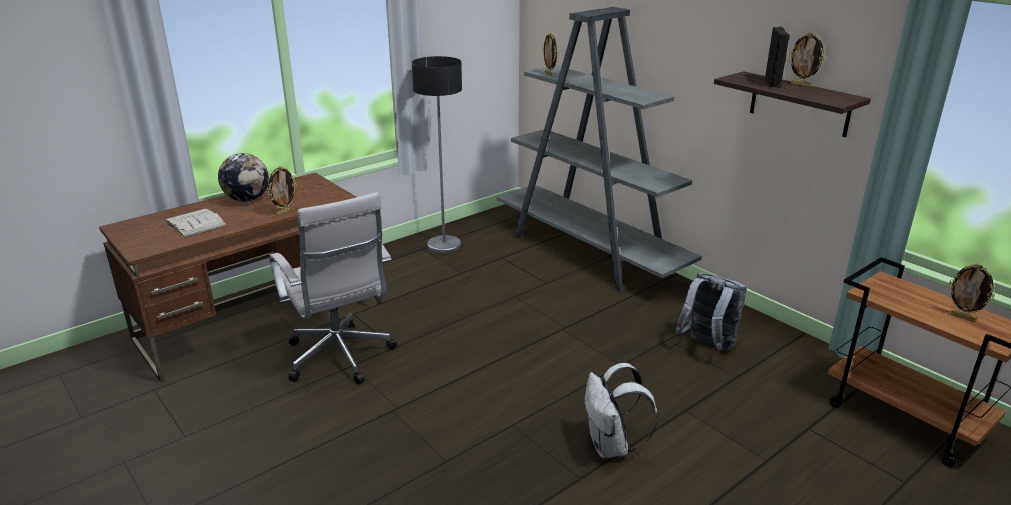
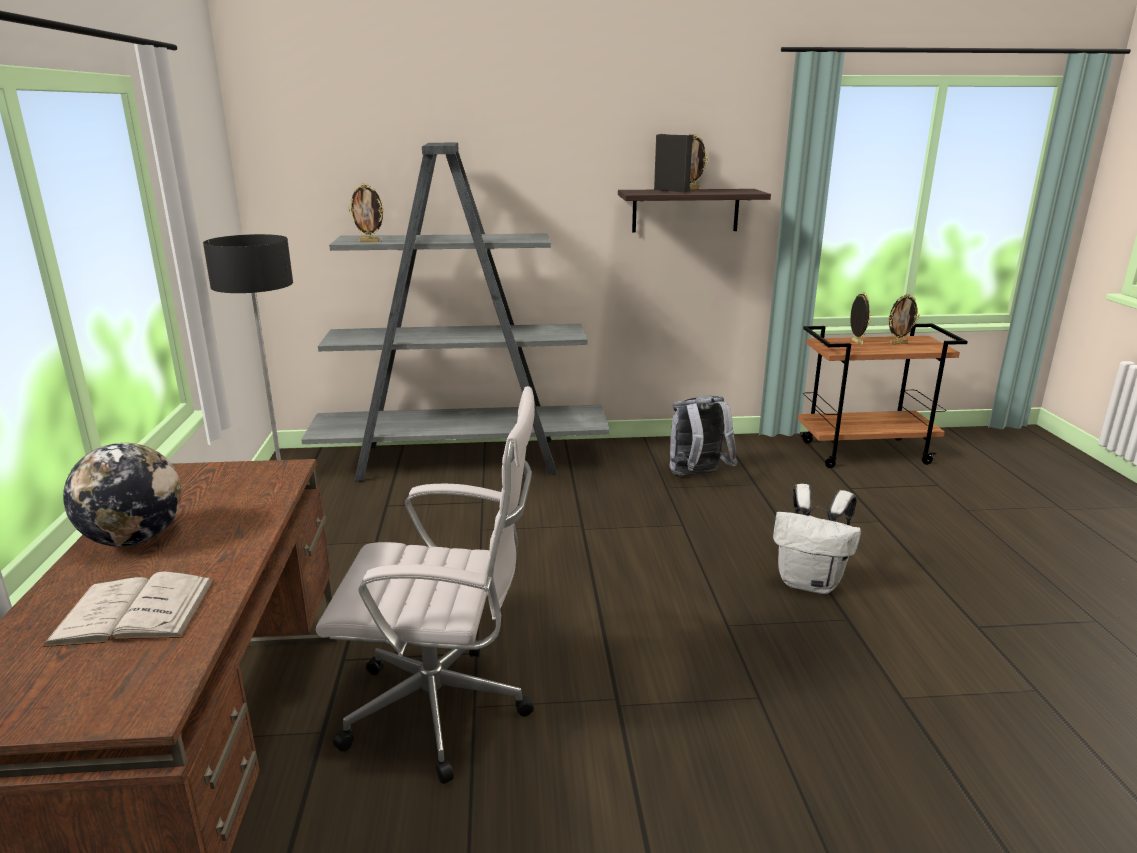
camera: 55 degrees left, 5 degrees down
(285, 212) = (261, 519): picture frame -> picture frame (856, 342)

